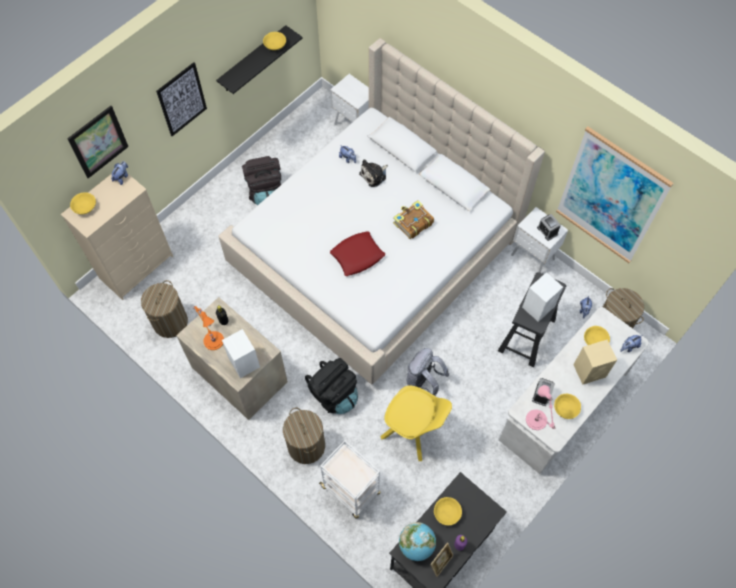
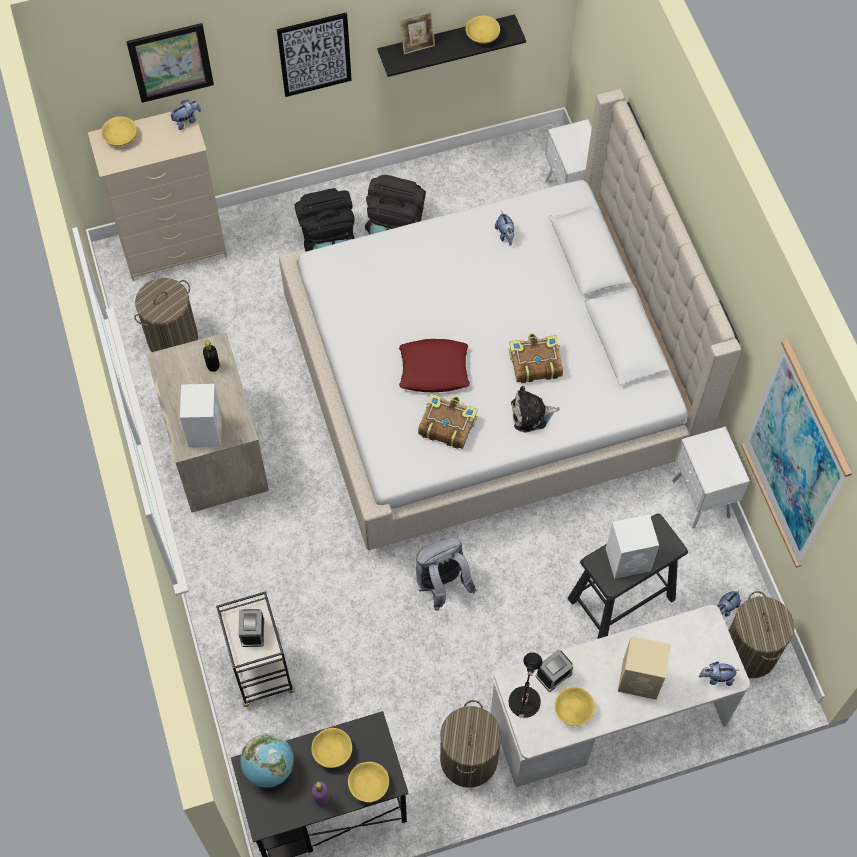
camera: 30 degrees right, 0 degrees up
(213, 339) = (186, 381): orange table lamp -> none
(306, 446) = (241, 583): laundry basket -> laundry basket (468, 759)
(334, 394) = (316, 538): black backpack -> black backpack (328, 242)
(351, 490) = (261, 669): white cart -> black cart
(374, 175) = (526, 274): plush toy -> plush toy (531, 414)
(386, 284) = (446, 425): none -> book
(413, 431) = (387, 641): yellow chair -> none
(441, 562) = (285, 805): picture frame -> picture frame (417, 45)
(536, 421) = (523, 704): pink table lamp -> black table lamp
(547, 231) = (718, 467): alarm clock -> alarm clock (252, 632)
(594, 341) = (674, 644): yellow bowl -> yellow bowl (368, 785)

